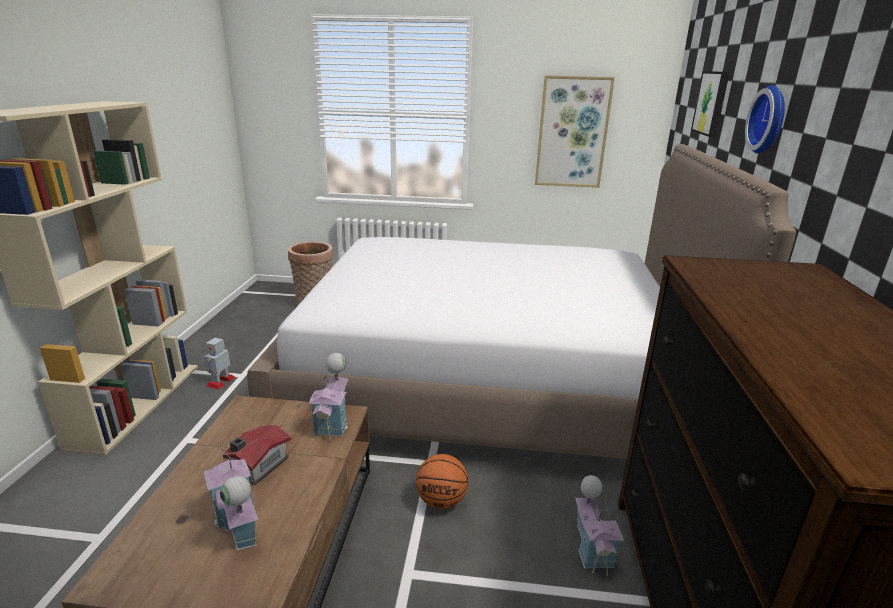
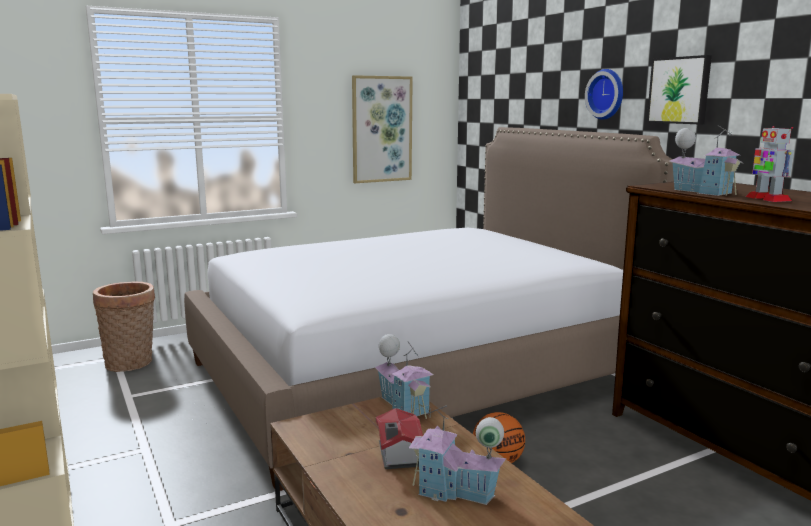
camera: 35 degrees left, 10 degrees down
(221, 381) = (125, 463): toy robot -> toy robot (767, 199)
(592, 547) = (630, 443): toy house -> toy house (703, 192)
(712, 103) = (522, 91): picture -> picture (679, 90)

